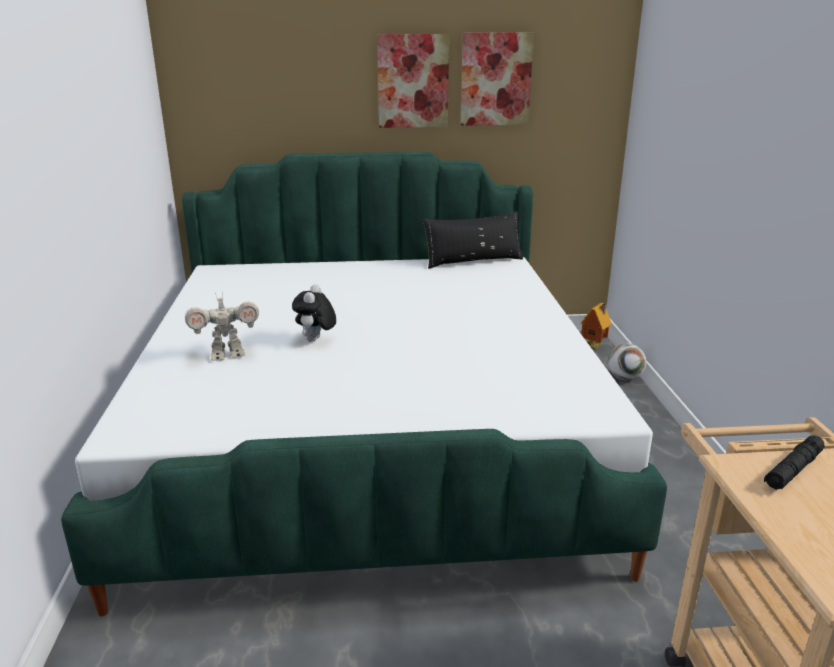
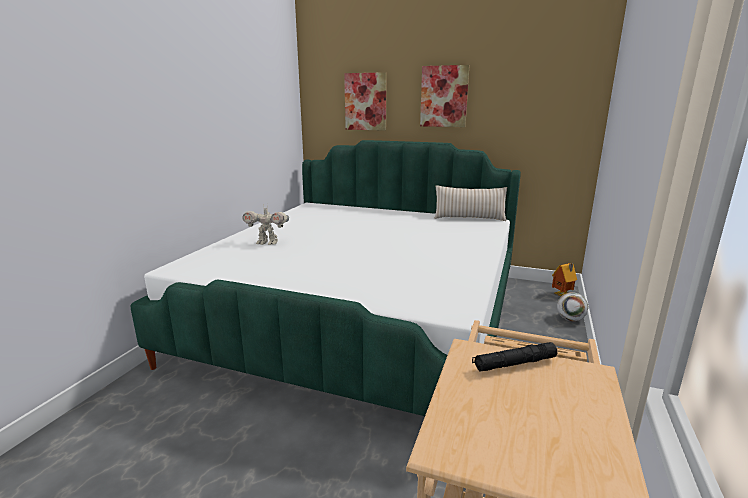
camera: 25 degrees right, 5 degrees down
(316, 340) = (322, 244): plush toy -> none
(473, 261) = (469, 218): black pillow -> beige pillow
(495, 79) = (501, 95): picture -> picture (365, 102)

